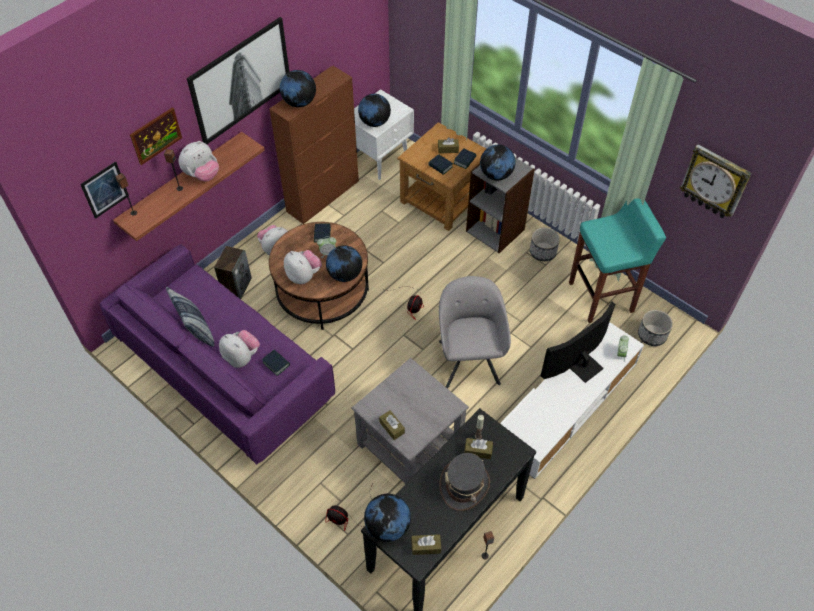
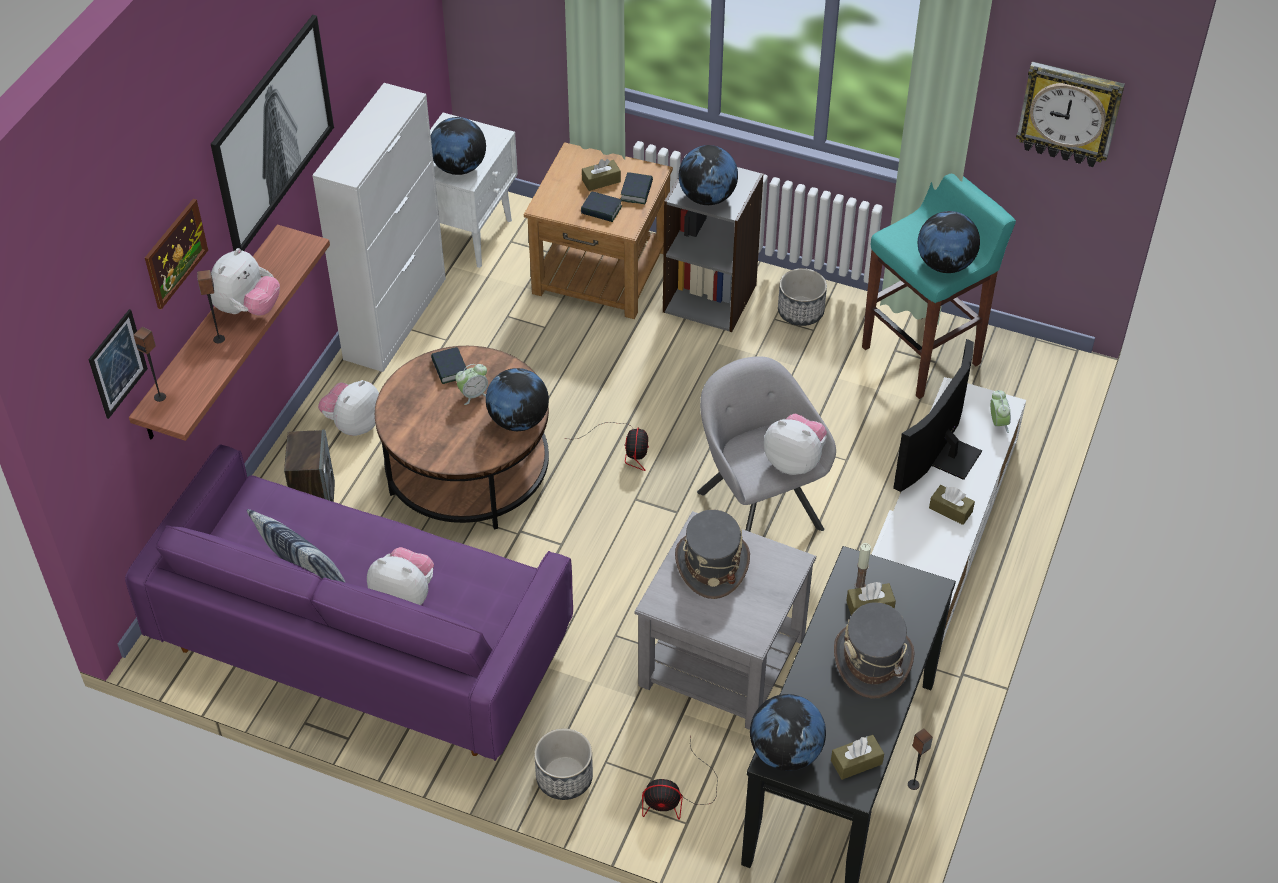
camera: 20 degrees left, 5 degrees down
(276, 363) = (468, 589): book -> none
(299, 102) = (359, 153): globe -> globe (944, 264)
(304, 276) = (451, 441): plush toy -> plush toy (794, 461)
(323, 196) = (396, 318): brown cabinet -> white cabinet
(392, 427) = (713, 621): brown tissue box -> brown tissue box (950, 510)
(406, 393) = (711, 564): none -> grey hat
(651, 335) = (1021, 391): planter -> planter (564, 778)

